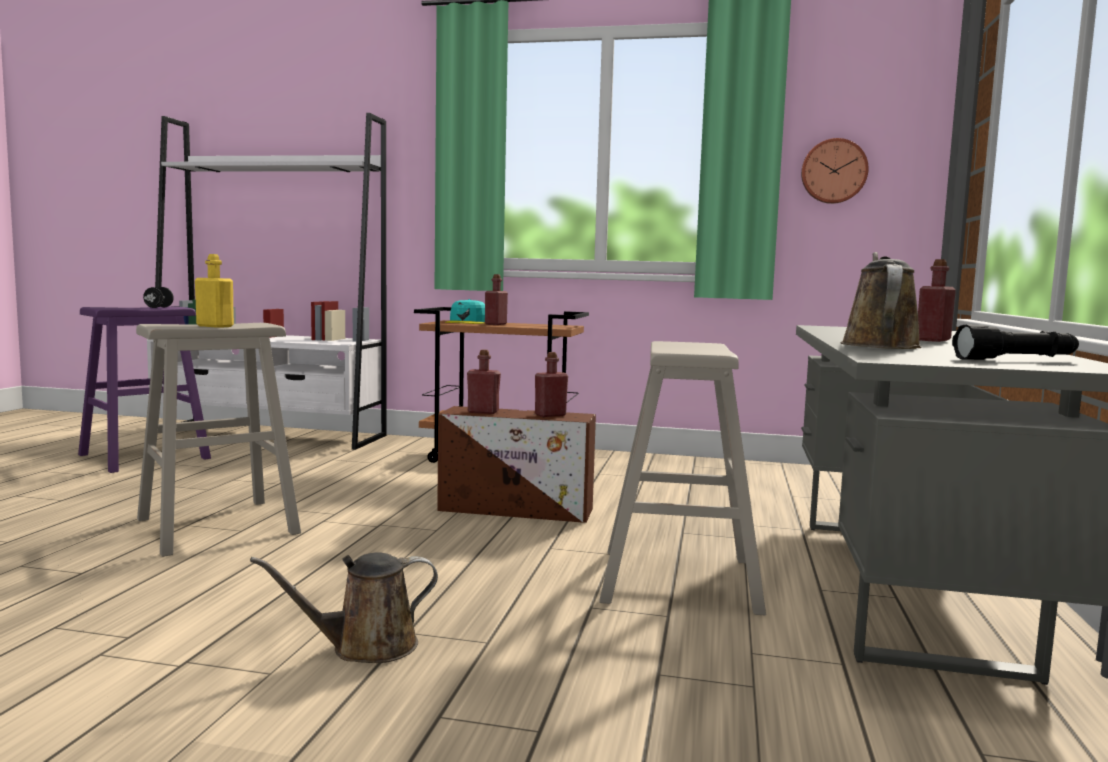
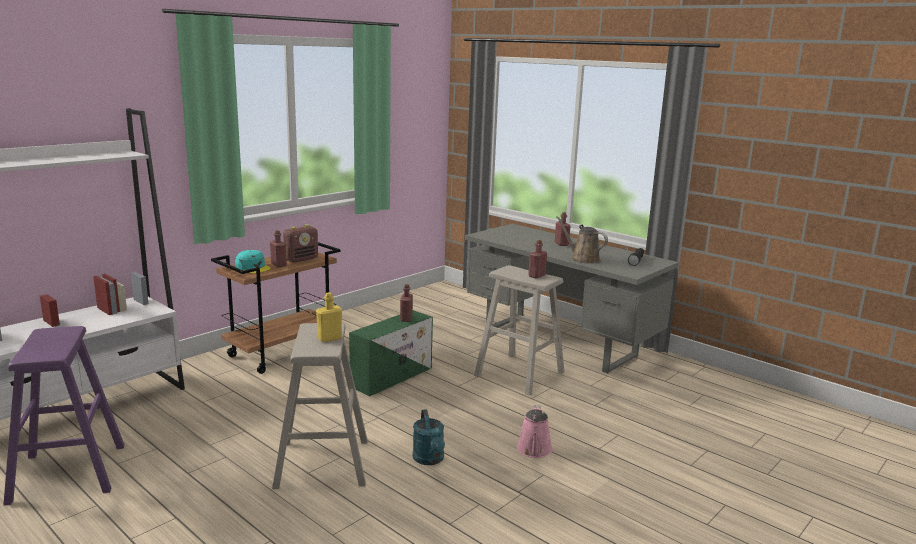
camera: 60 degrees left, 10 degrees up
(159, 307) = (62, 336): black dumbbell -> none
(266, 576) = (429, 460): none -> turquoise watering can
(366, 647) = (534, 450): brown watering can -> pink watering can
(483, 412) = (380, 330): red bottle -> red bottle (536, 276)
(518, 510) = (393, 376): brown storage box -> green storage box
(535, 326) = (301, 259): none -> radio
(833, 171) = (404, 129): wall clock -> none

